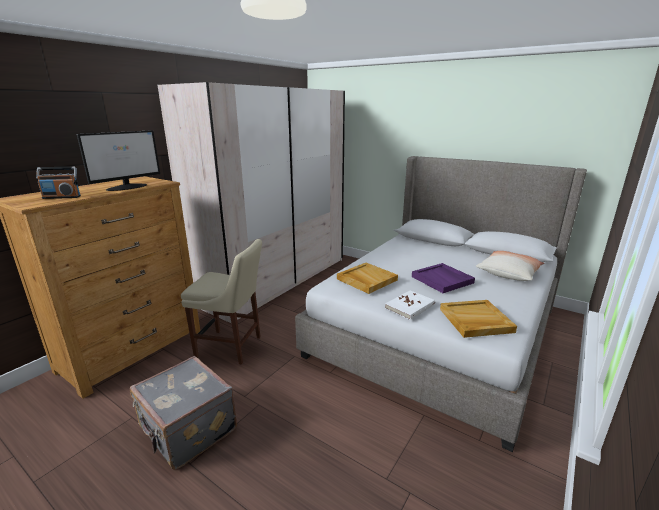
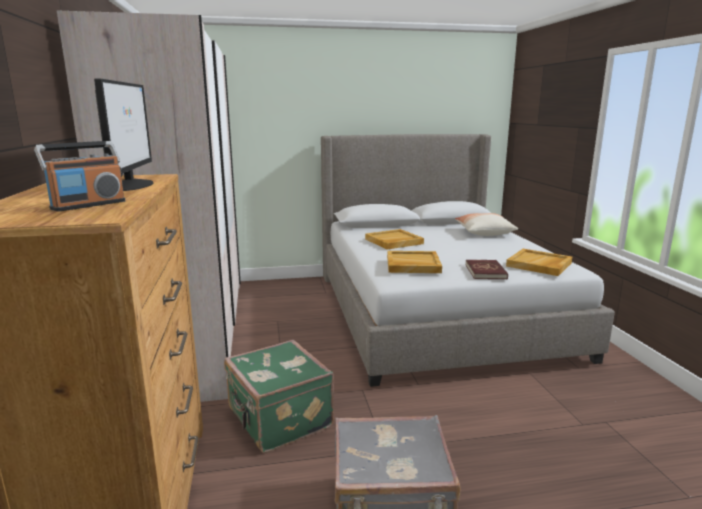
camera: 45 degrees left, 5 degrees down
(231, 347) = (278, 419): beige chair -> green suitcase
(405, 257) = (393, 241): none -> beige tray
(410, 306) = (485, 271): white book -> red book
(442, 280) = (460, 248): purple tray -> none

